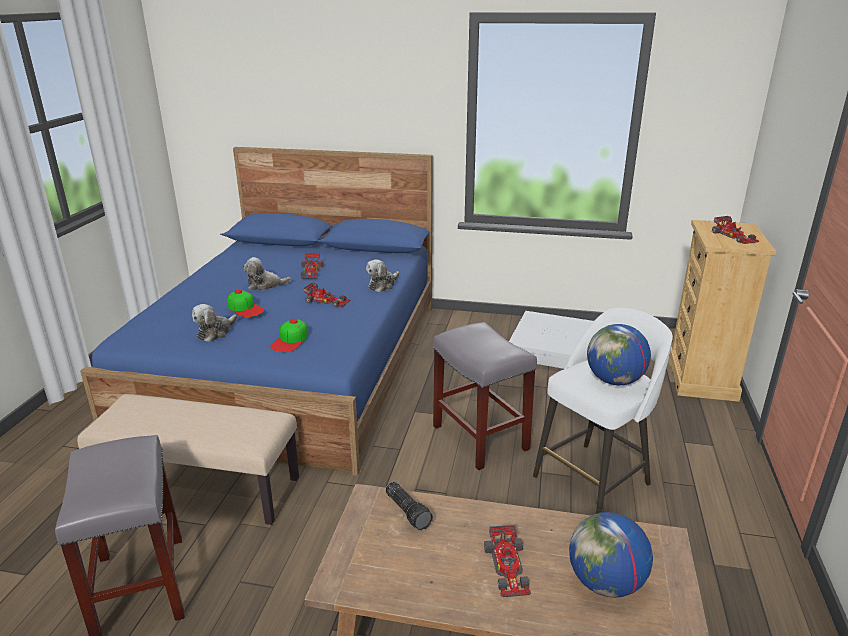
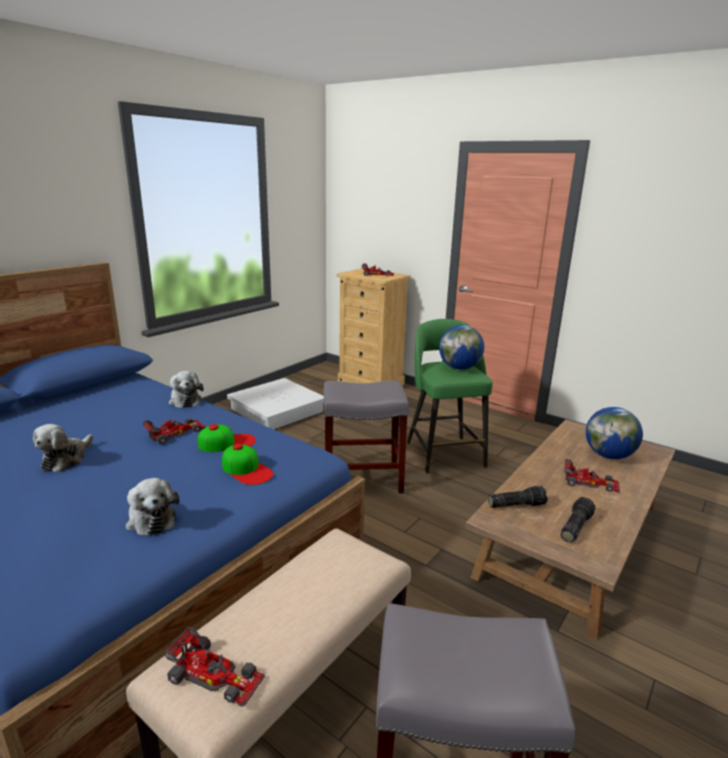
camera: 65 degrees left, 5 degrees down
(245, 308) = (119, 482): cap -> cap (227, 442)
(311, 271) = (77, 426): toy car -> toy car (215, 674)
(394, 561) = (574, 526): none -> flashlight
(594, 479) = (444, 453): white stool -> green stool

